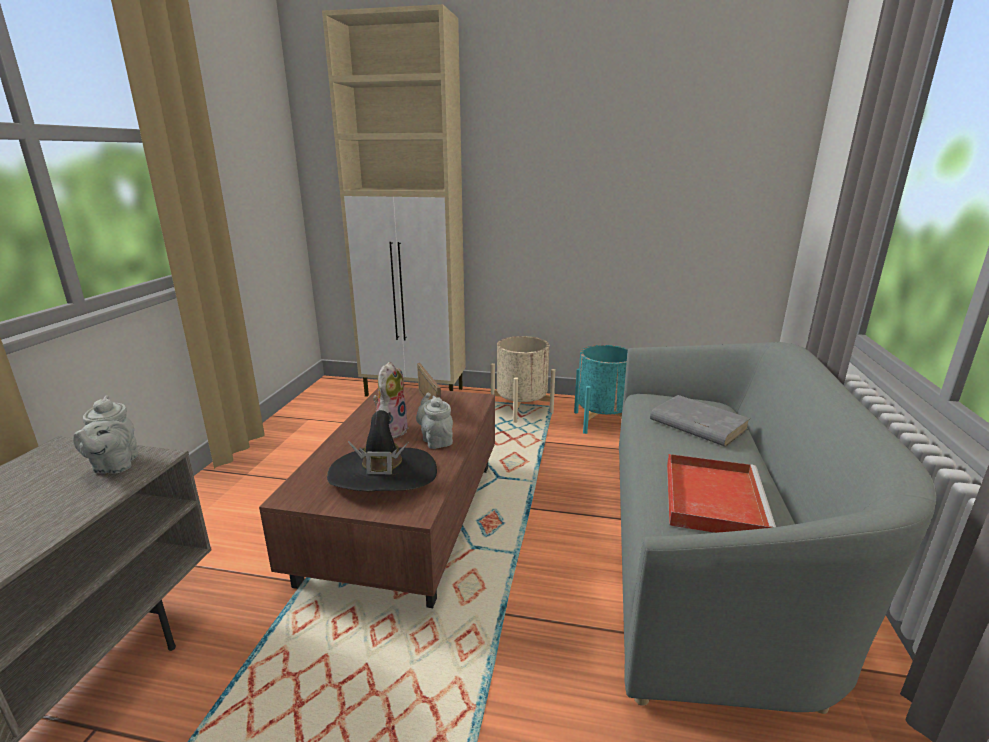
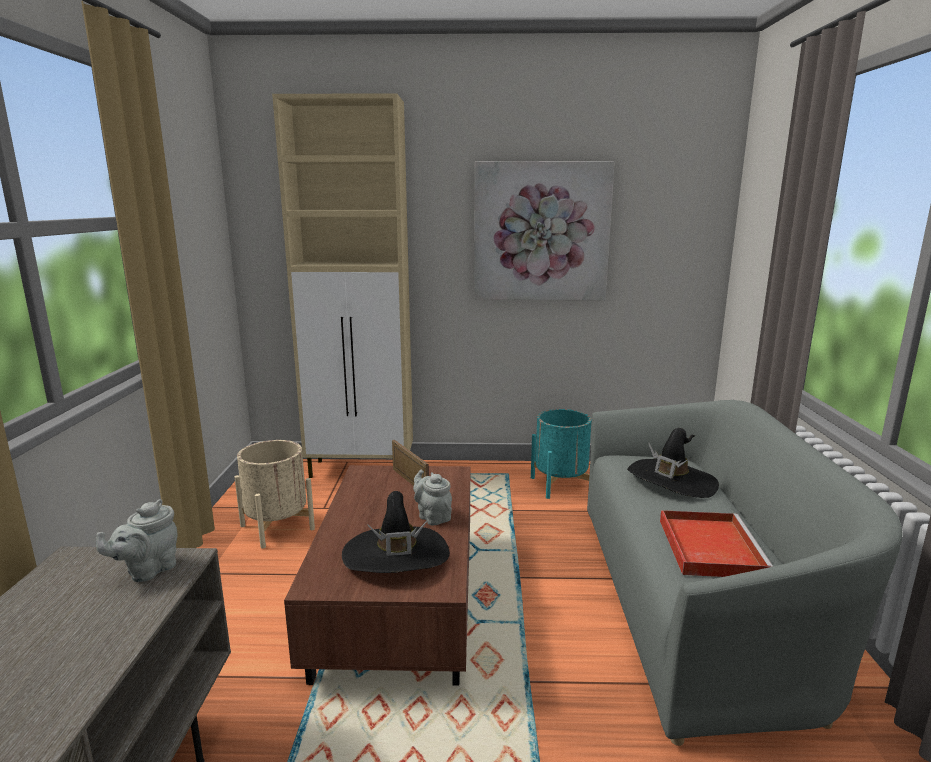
camera: 10 degrees left, 5 degrees down
(114, 465) = (148, 570): grey teapot -> grey teapot turned 60 degrees clockwise
(391, 430) = (383, 510): plush toy -> none
(521, 409) = (478, 479): beige planter -> beige planter (277, 527)
(597, 158) = (541, 232): none -> picture
(697, 424) = (671, 481): grey book -> black hat

